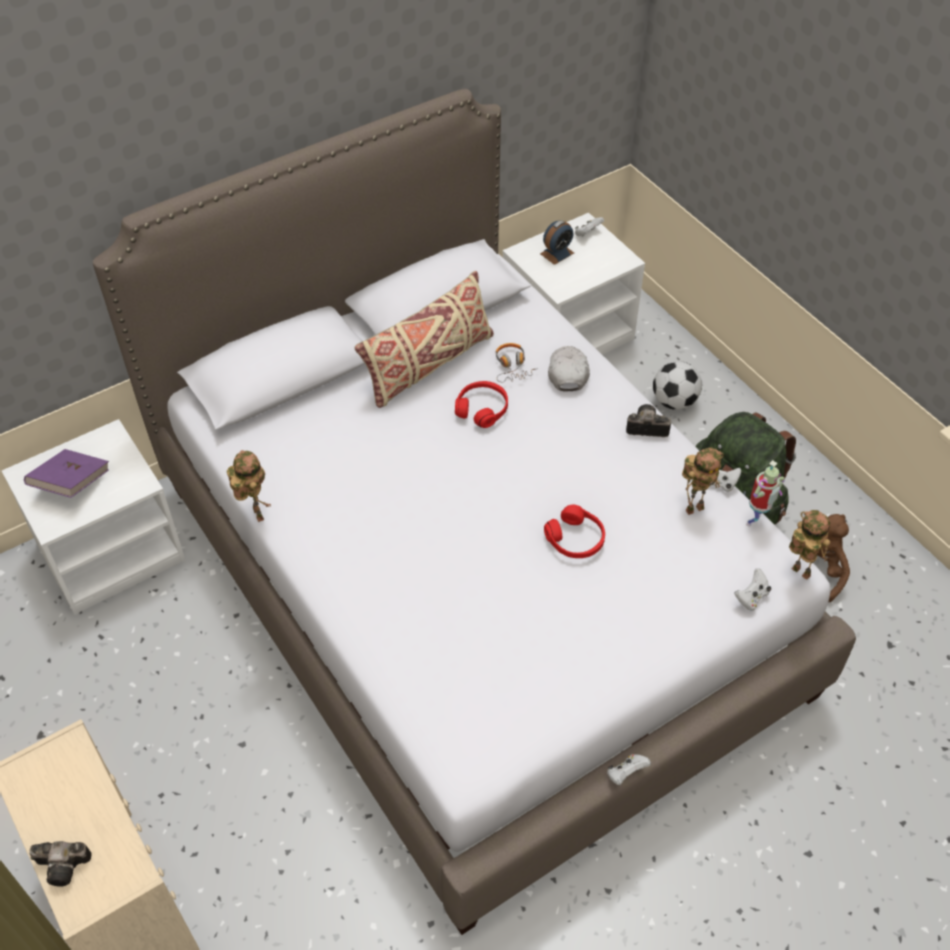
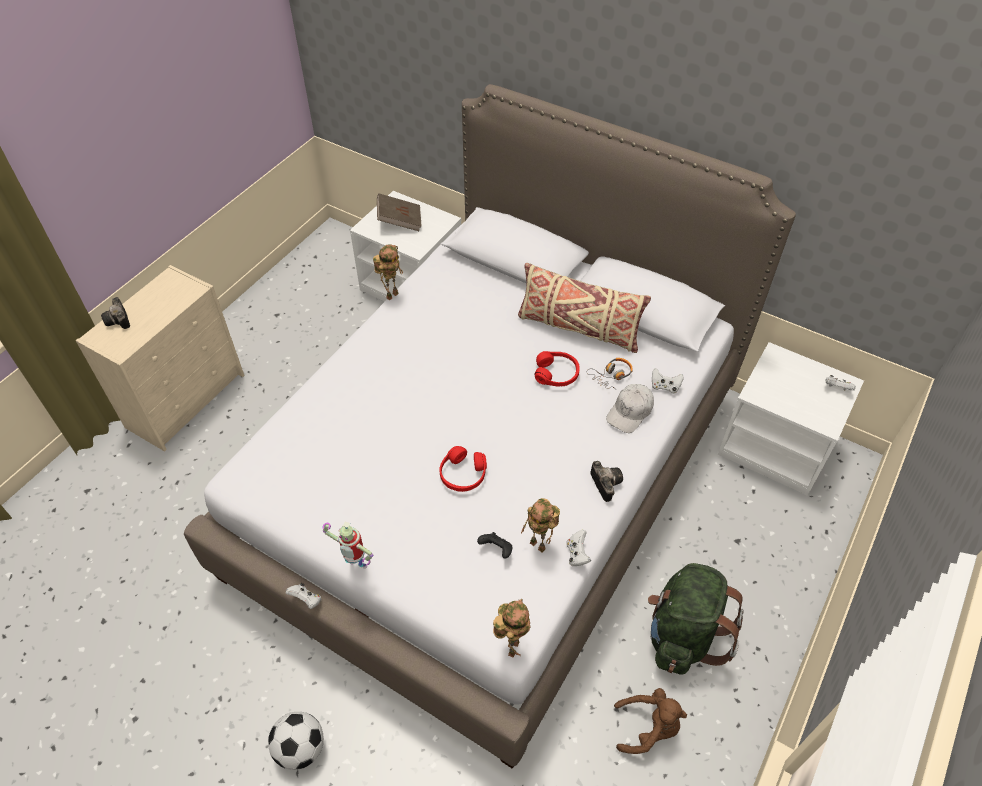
camera: 65 degrees right, 0 degrees up
(71, 484) = (399, 221): purple book -> brown book
(557, 253) = (795, 376): alarm clock -> none
(568, 372) = (630, 412): white cap -> white cap turned 150 degrees clockwise
(674, 401) = (760, 550): football -> football (300, 748)
(685, 544) = (496, 550): none -> black game controller
(751, 597) = (466, 616): white game controller -> white game controller (664, 387)
(755, 522) = (550, 596): toy robot -> toy robot (356, 566)

